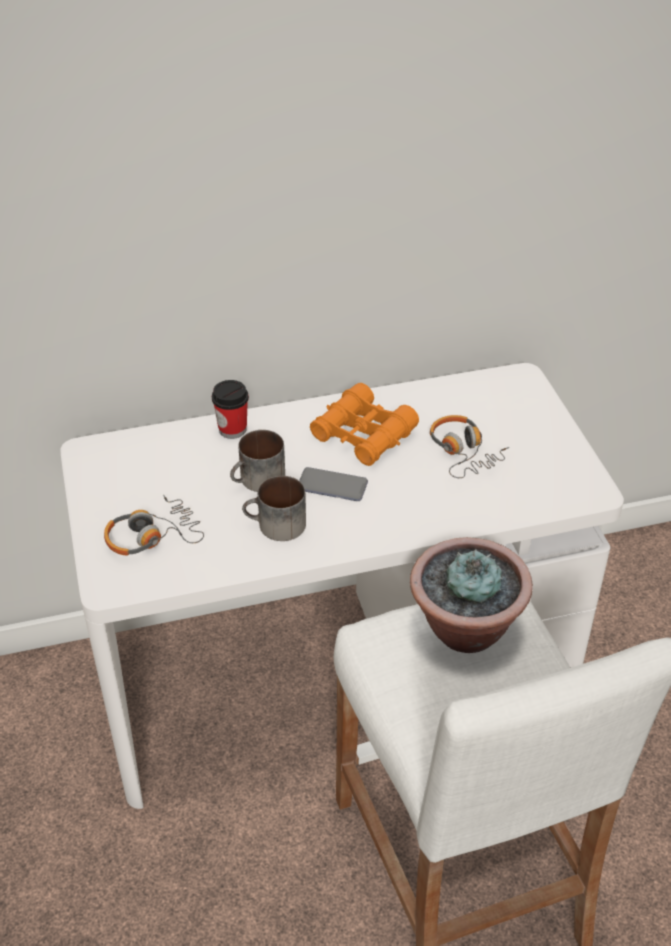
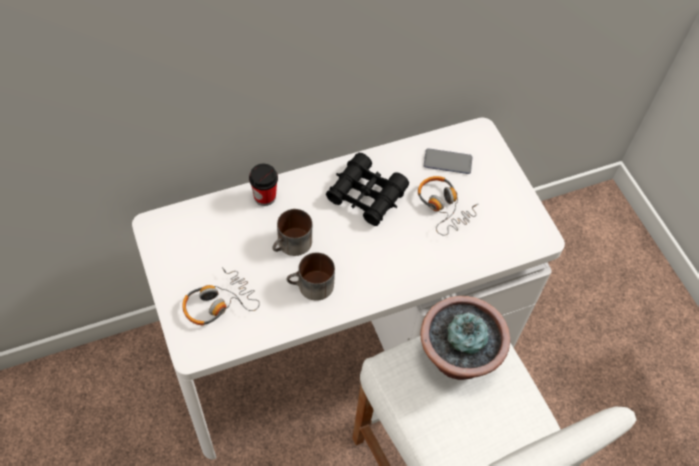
camera: 10 degrees left, 15 degrees up
(332, 485) = (348, 245): phone -> phone (447, 162)
(363, 435) = (366, 195): orange binoculars -> black binoculars

